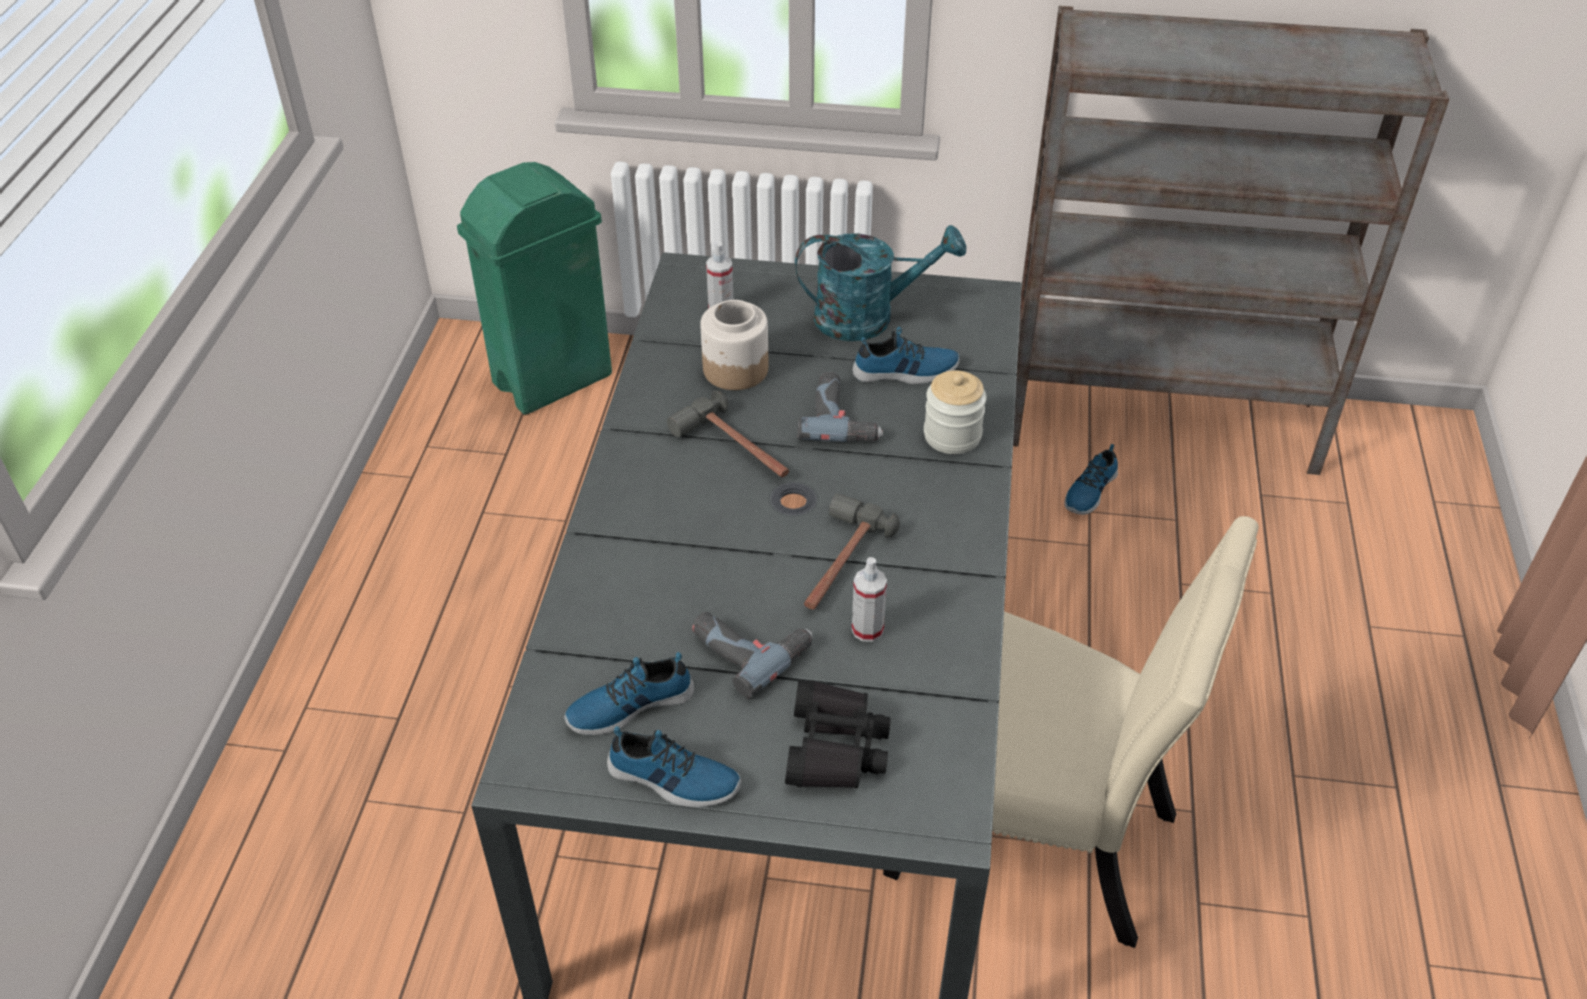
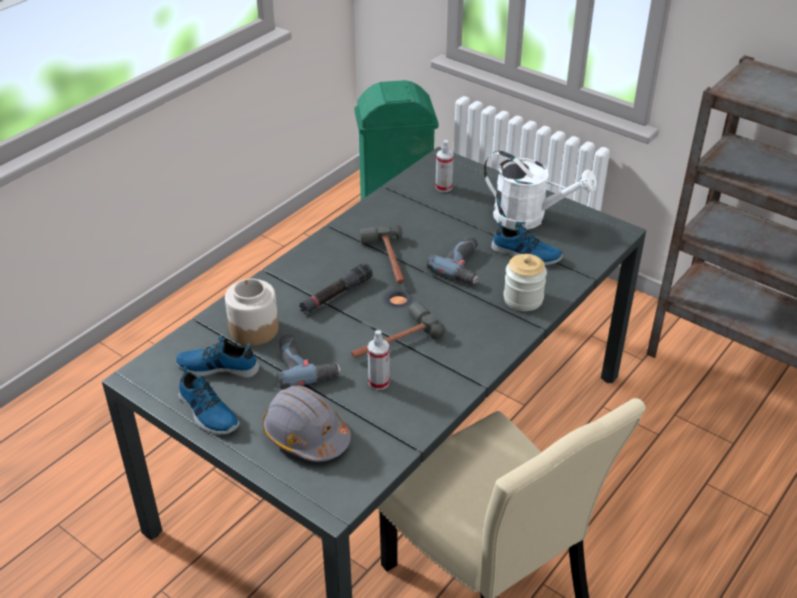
camera: 30 degrees right, 5 degrees down
(706, 528) = (336, 295): none -> black flashlight
(734, 369) = (425, 219): jar -> jar (254, 329)
(835, 748) = (306, 435): black binoculars -> grey hard hat
(868, 317) = (529, 218): turquoise watering can -> white watering can
(1089, 490) = (683, 402): shoe -> none

